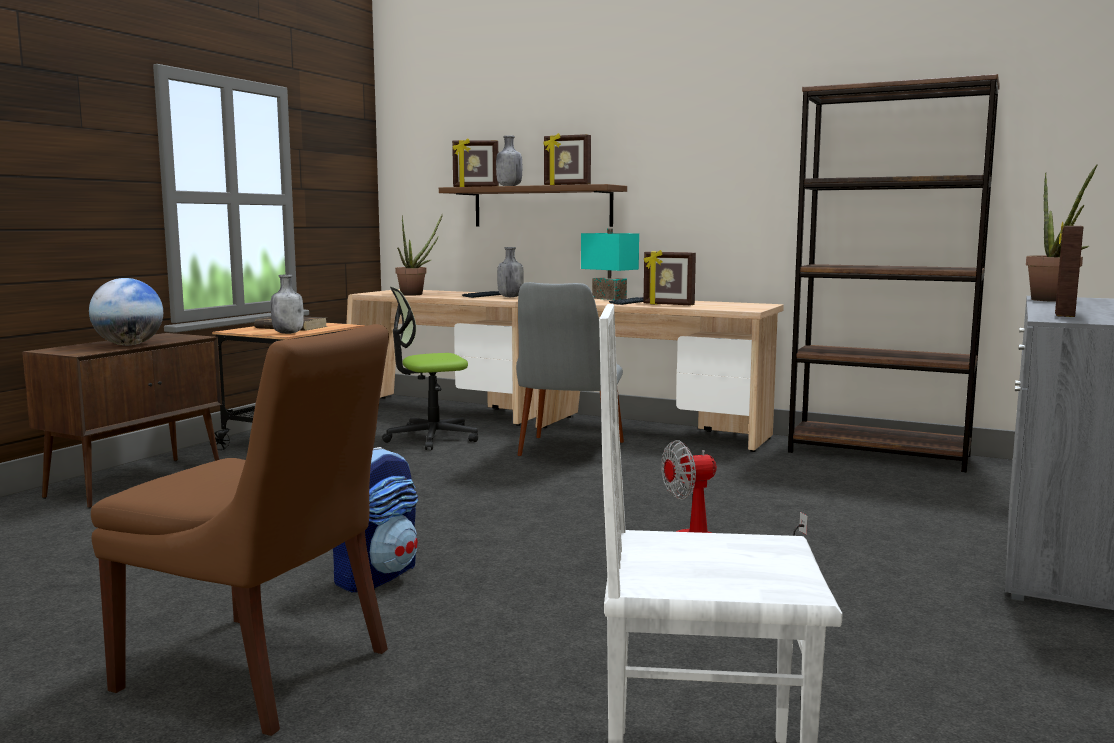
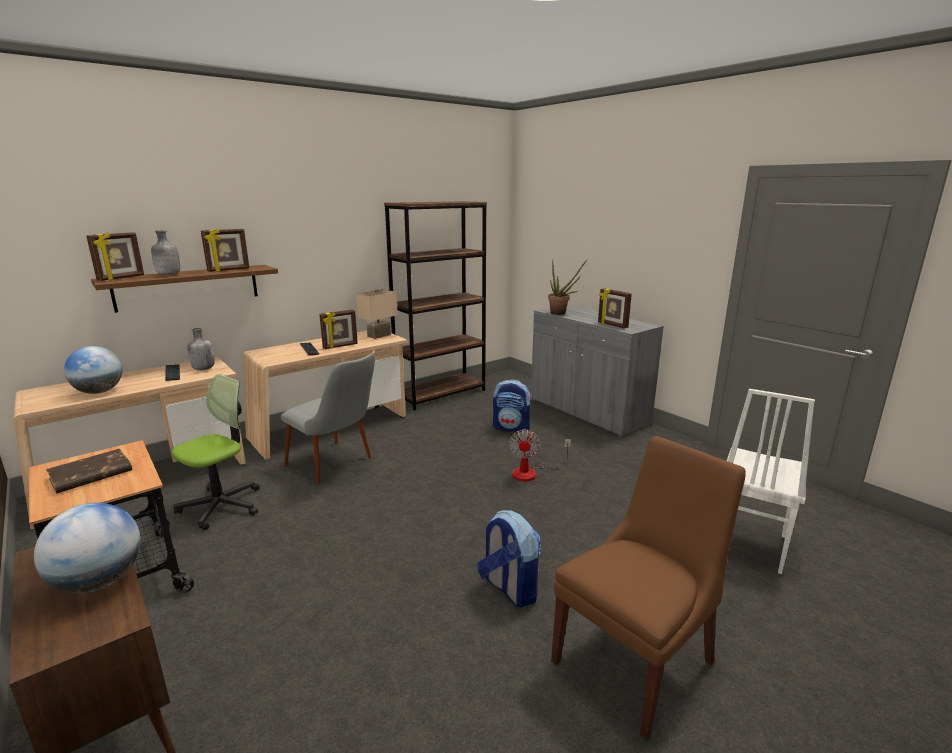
camera: 65 degrees left, 10 degrees up
(288, 333) = (136, 480): grey bottle -> none
(416, 294) = (99, 392): potted plant -> globe
(431, 438) = (221, 506): office chair -> office chair turned 150 degrees counterclockwise
(610, 298) = (276, 349): turquoise table lamp -> none
(746, 306) = (379, 336): none -> beige table lamp
(851, 510) = (512, 428): none -> backpack

